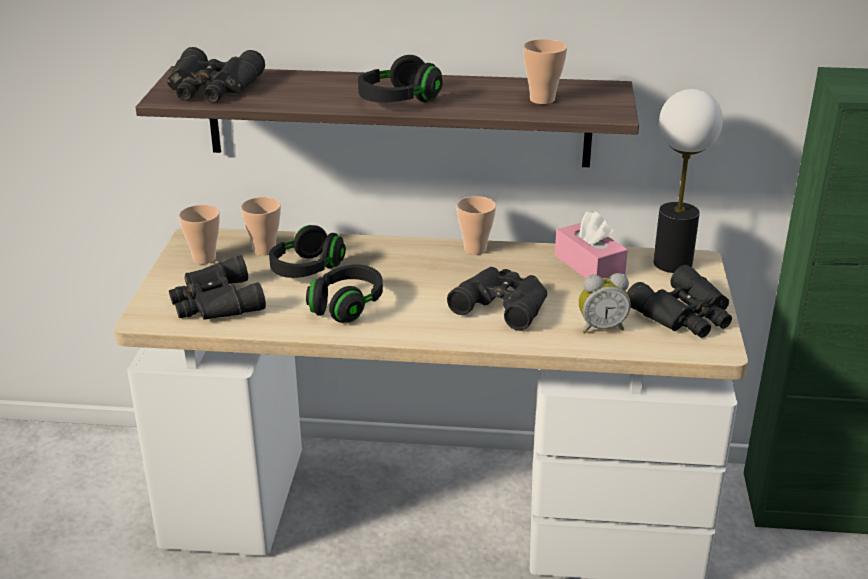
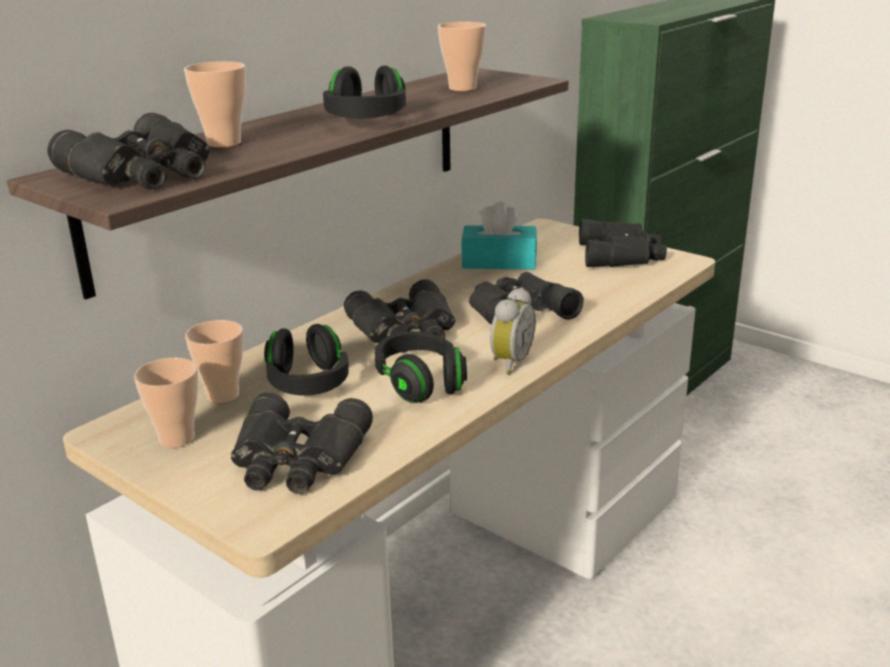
camera: 55 degrees left, 5 degrees down
(418, 273) = (406, 331): none -> black binoculars
(475, 249) = (400, 294): cup -> cup (224, 143)
(589, 266) = (499, 262): pink tissue box -> turquoise tissue box
(601, 327) = (606, 287): alarm clock -> alarm clock (509, 362)
(673, 263) = (538, 235): table lamp -> none

